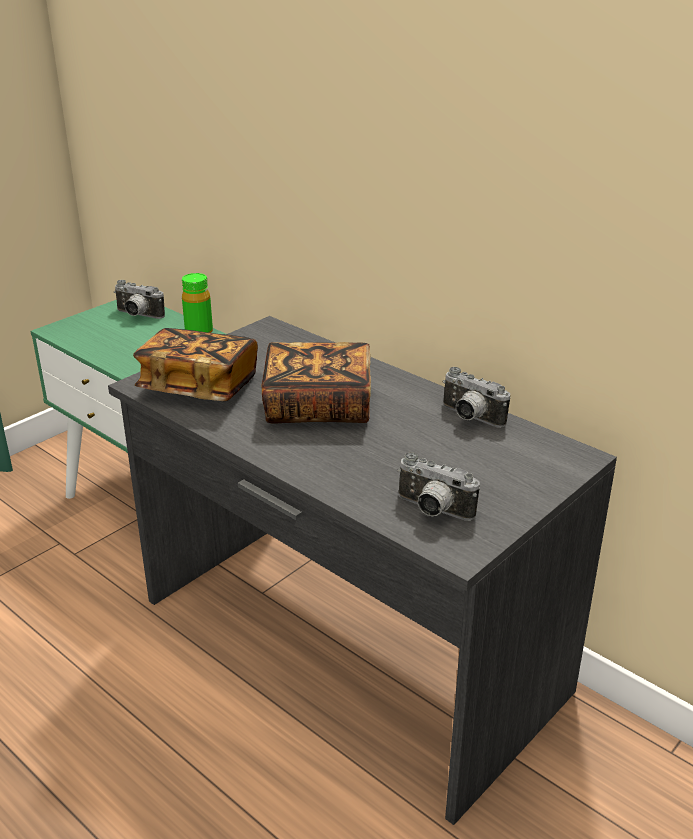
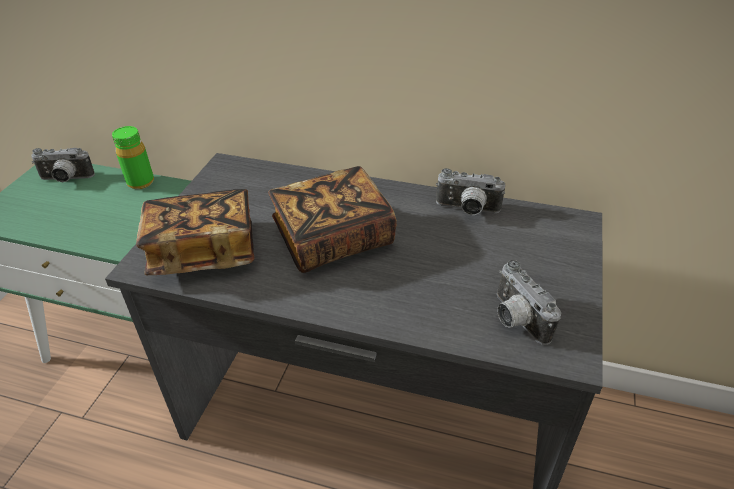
camera: 25 degrees left, 10 degrees up
(432, 511) = (515, 320): camera -> camera turned 60 degrees clockwise

